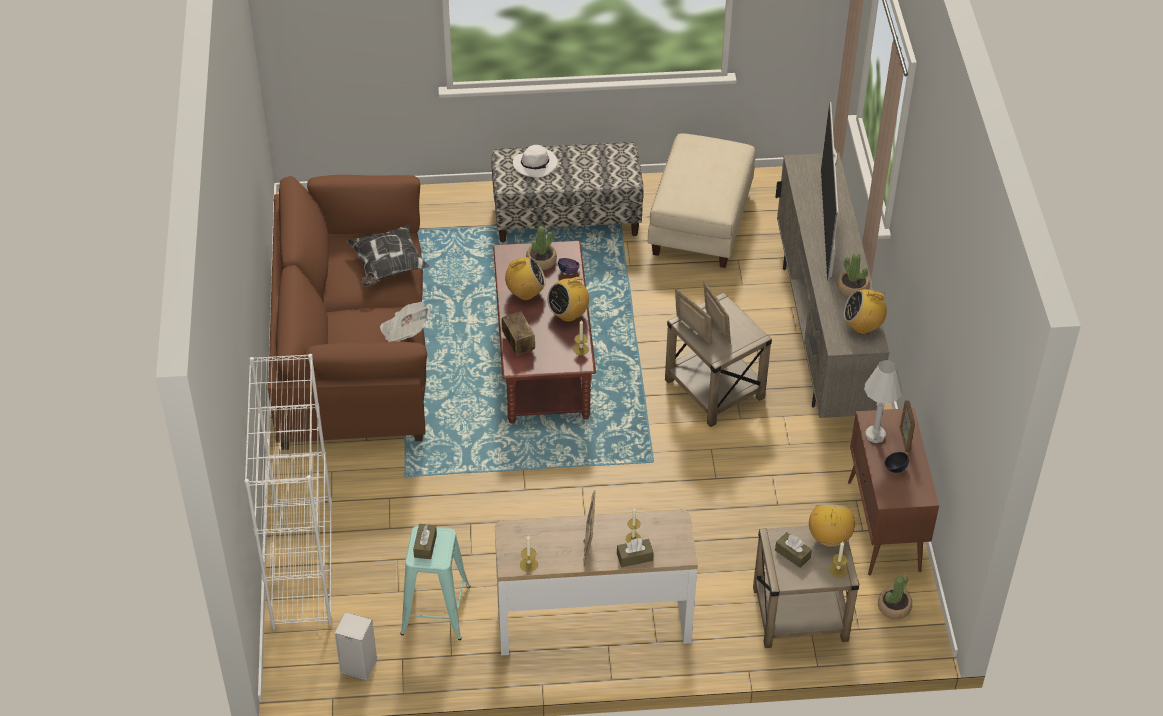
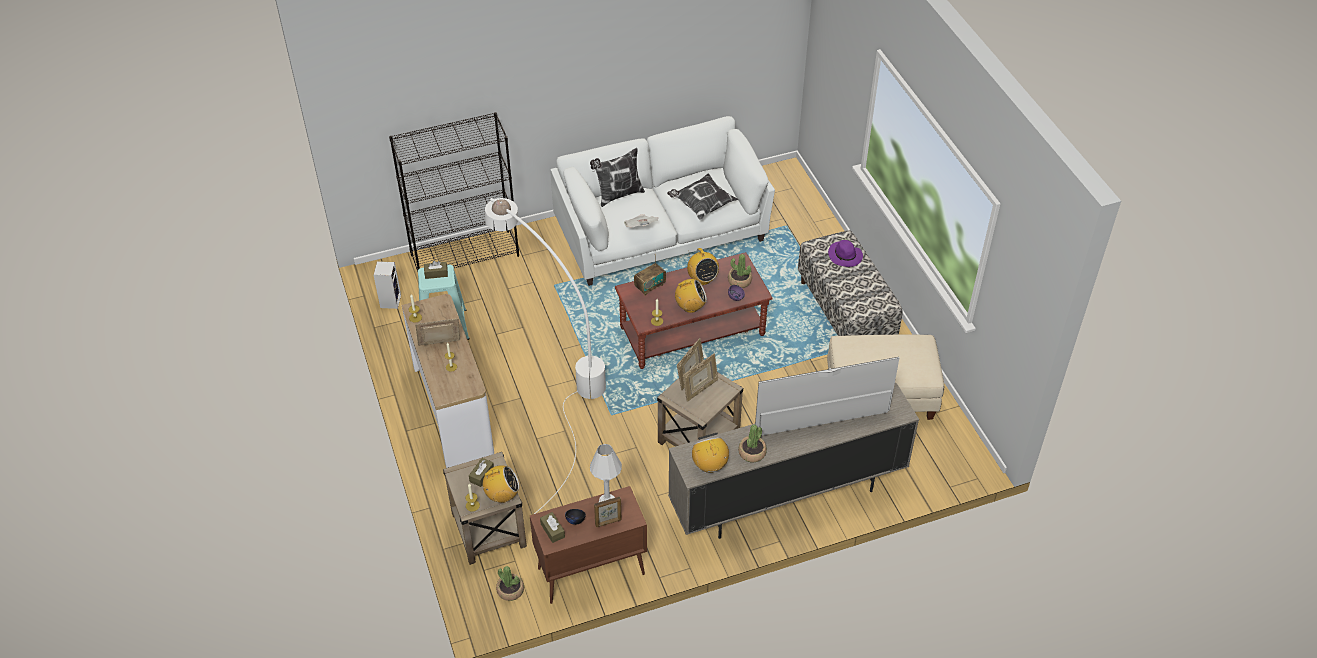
camera: 75 degrees right, 0 degrees up
(302, 564) = (465, 255): white bookcase -> black bookcase
(330, 342) = (618, 195): none -> pillow
(353, 349) = (660, 232): brown sofa -> white sofa
(535, 164) = (845, 256): white hat -> purple hat
(568, 314) = (690, 307): radio -> radio turned 135 degrees clockwise
(576, 507) = (554, 380): none -> white floor lamp
(634, 557) = (434, 371): brown tissue box -> brown tissue box (552, 530)

